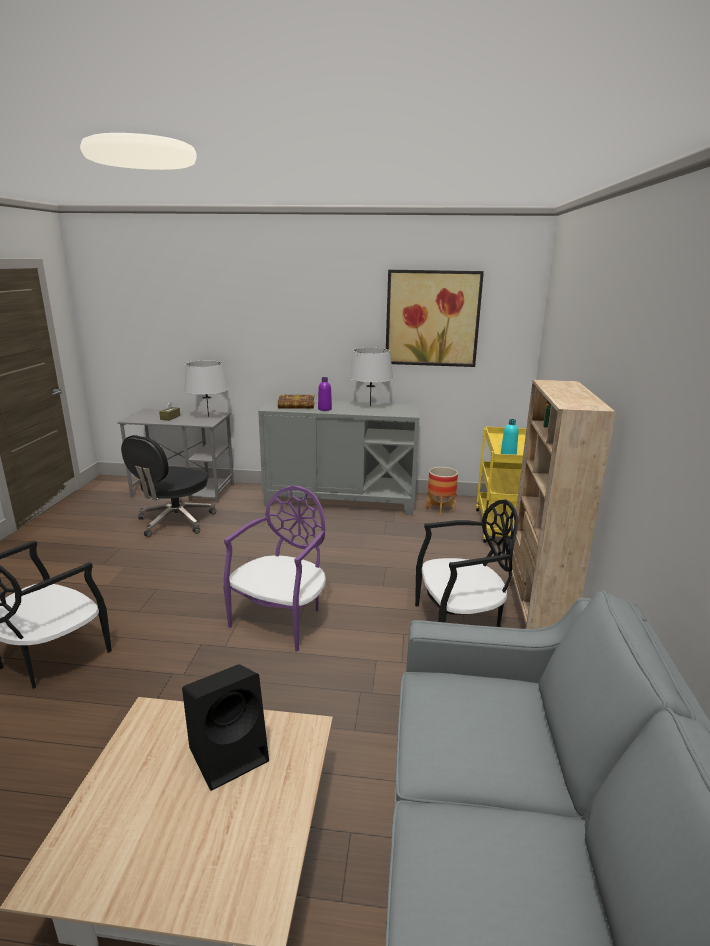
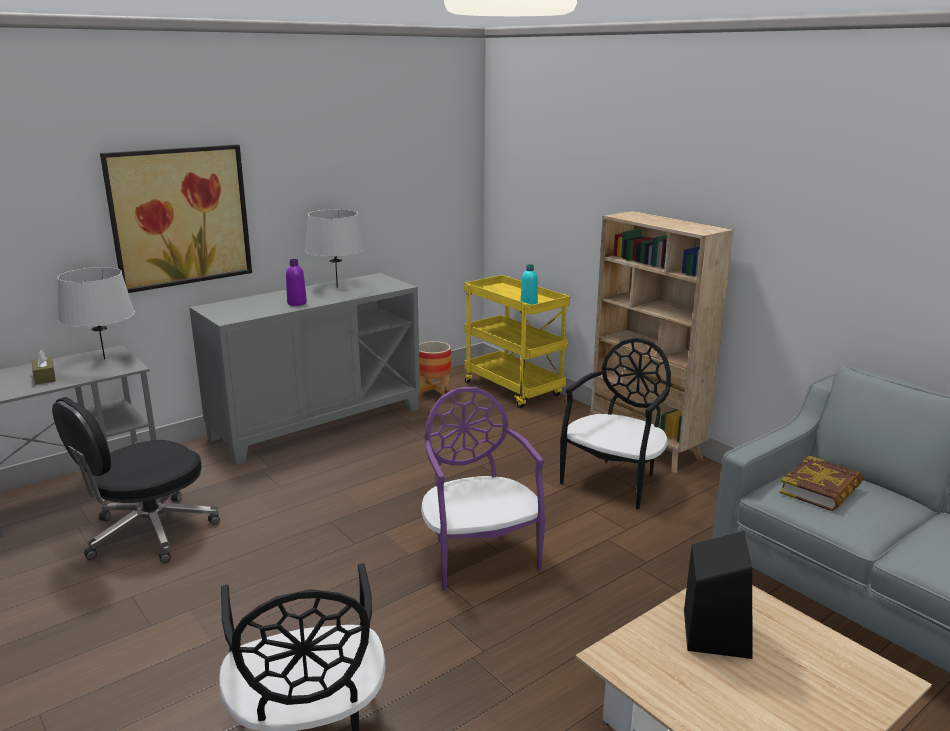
camera: 45 degrees left, 0 degrees up
(175, 522) = (148, 533): black office chair -> black office chair turned 60 degrees clockwise
(296, 405) = (250, 307): book -> book (821, 489)
(432, 318) = (380, 164): picture -> picture (180, 217)

